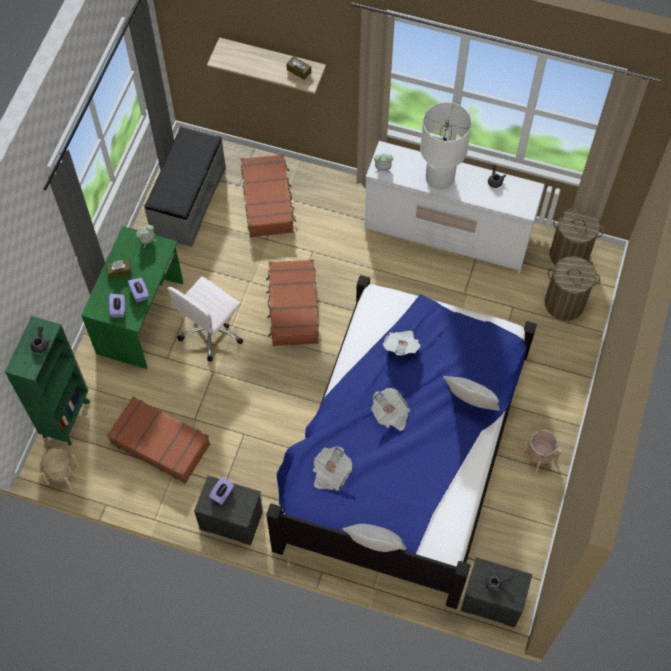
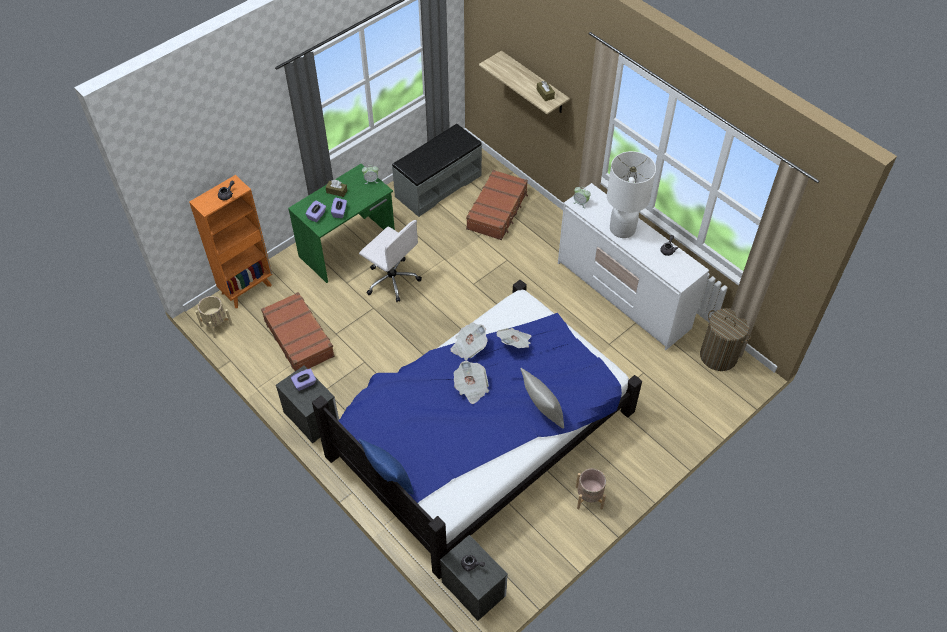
camera: 30 degrees right, 10 degrees down
(67, 417) = (247, 289): green bookcase -> orange bookcase
(211, 331) = (392, 280): white office chair -> white office chair turned 120 degrees counterclockwise
(293, 308) = (464, 292): brown suitcase -> none
(330, 473) = (393, 407): newspaper -> newspaper (468, 347)
(374, 546) = (389, 479): grey pillow -> blue pillow
(564, 303) = (690, 390): laundry basket -> none

